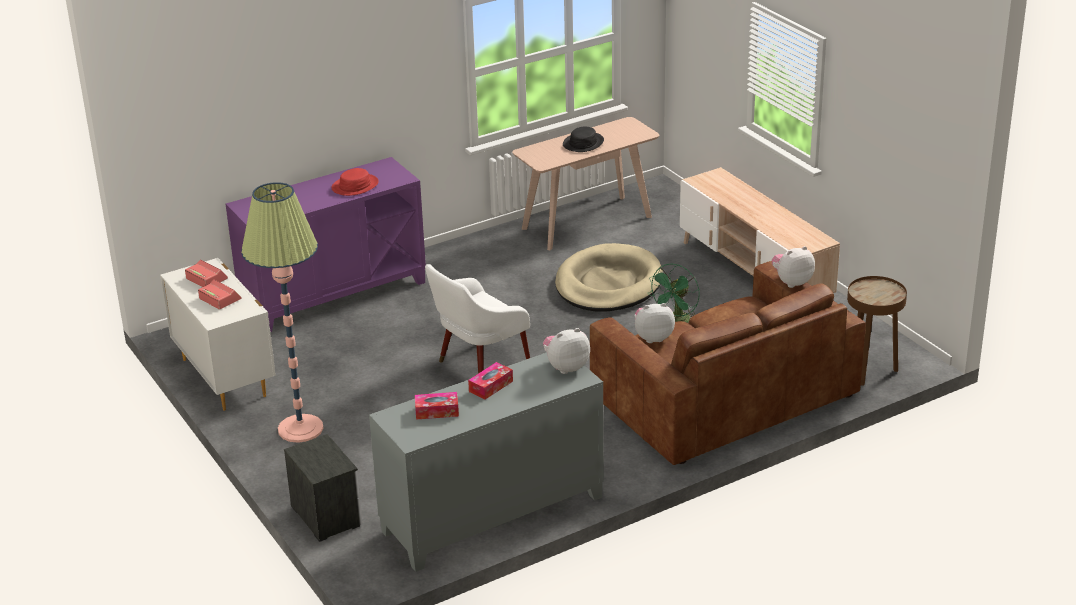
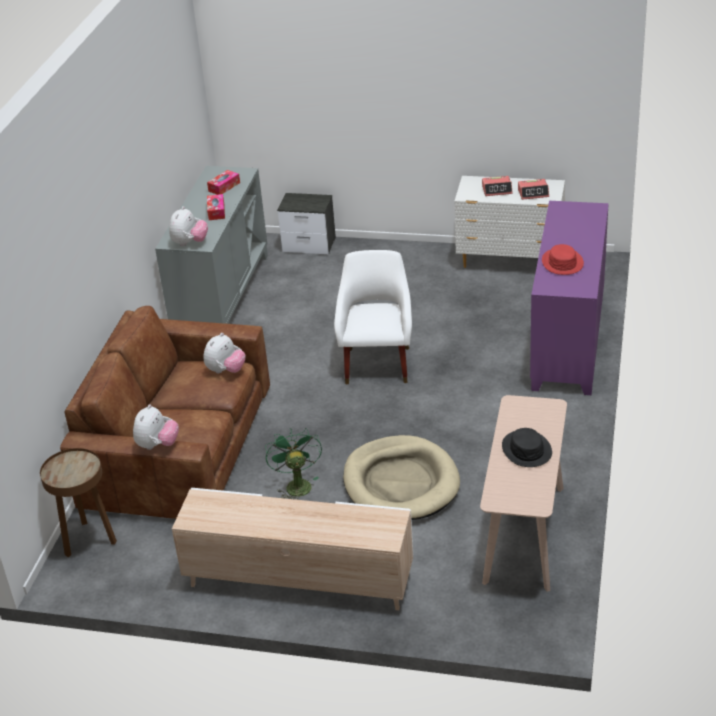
camera: 135 degrees right, 5 degrees up
(300, 429) = (407, 266): floor lamp -> none

